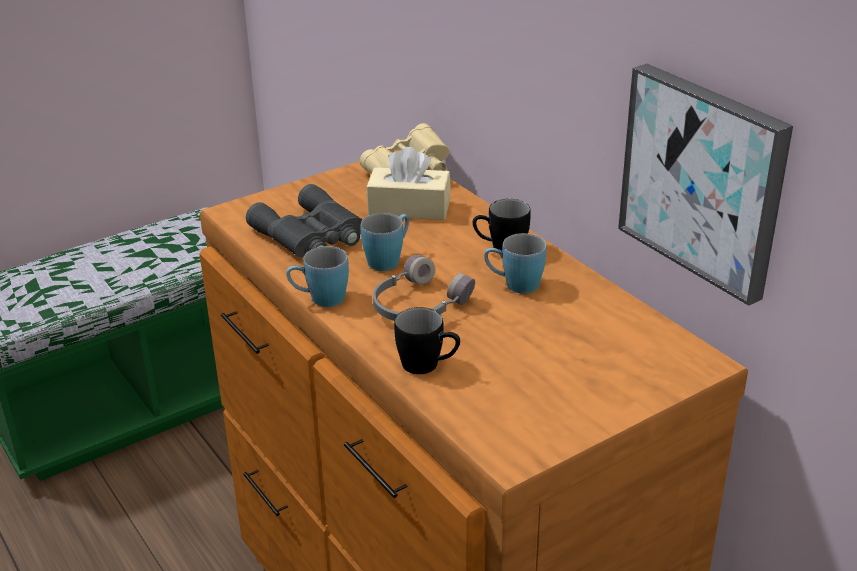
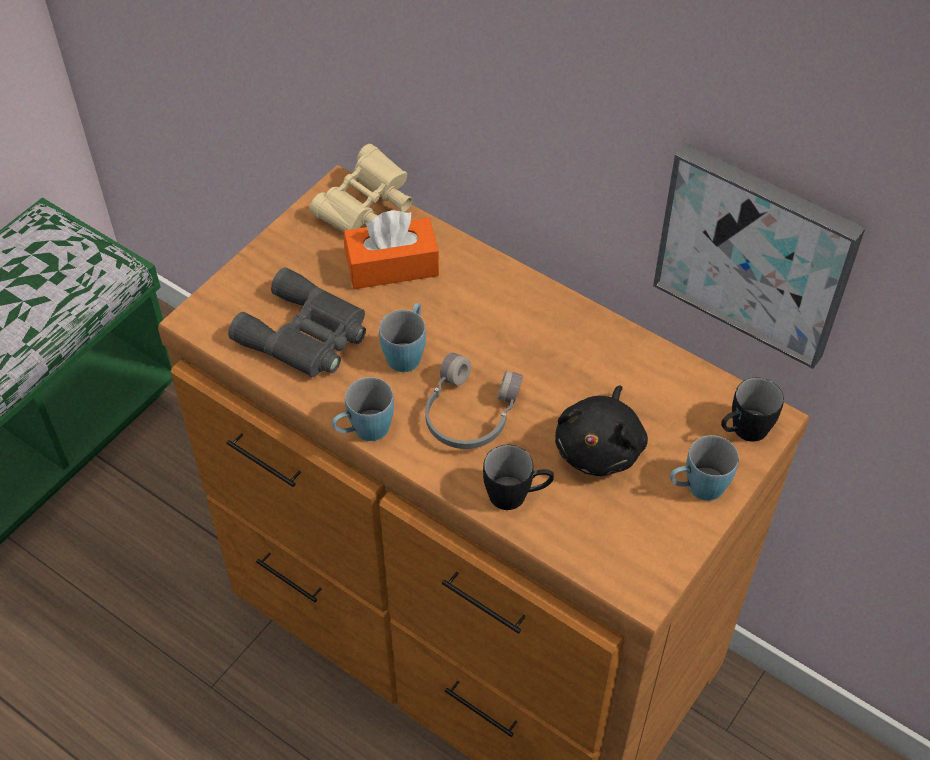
camera: 20 degrees left, 20 degrees up
(409, 208) = (392, 266): beige tissue box -> orange tissue box
(500, 248) = (515, 306): black mug -> black mug (743, 431)
(514, 285) = (551, 358): blue mug -> blue mug (697, 488)
(525, 350) = (600, 447): none -> black plush toy

